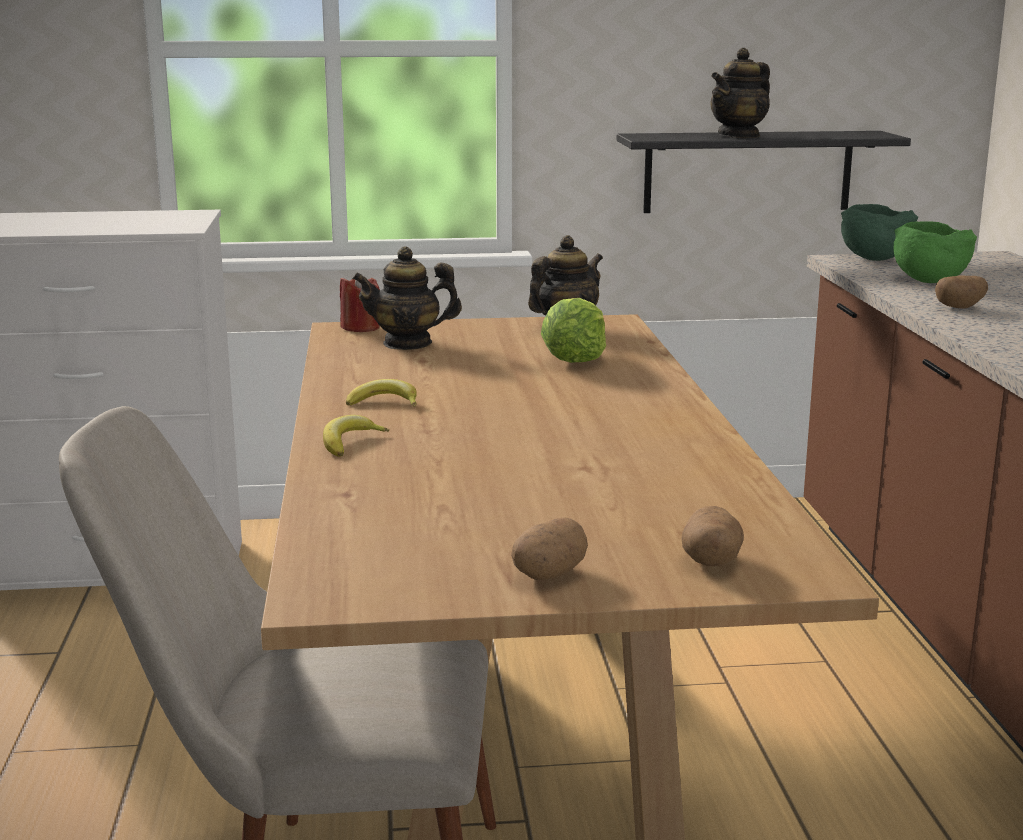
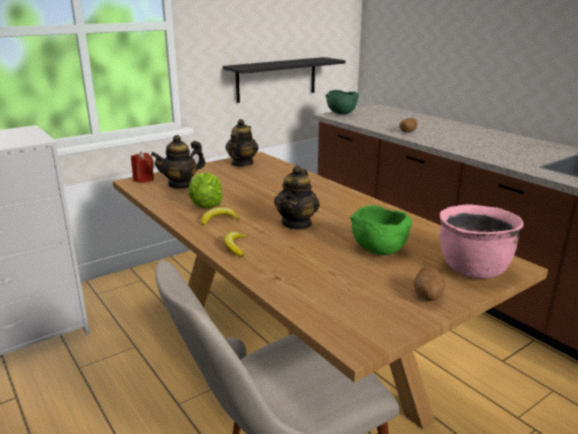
camera: 30 degrees left, 5 degrees up
(575, 360) = (270, 179): lettuce -> lettuce (205, 205)
(710, 560) = (472, 269): potato -> pink cooking pot
(739, 136) = (279, 63): teapot -> teapot (297, 223)
(927, 281) = (377, 121): green bowl -> green bowl (377, 250)

